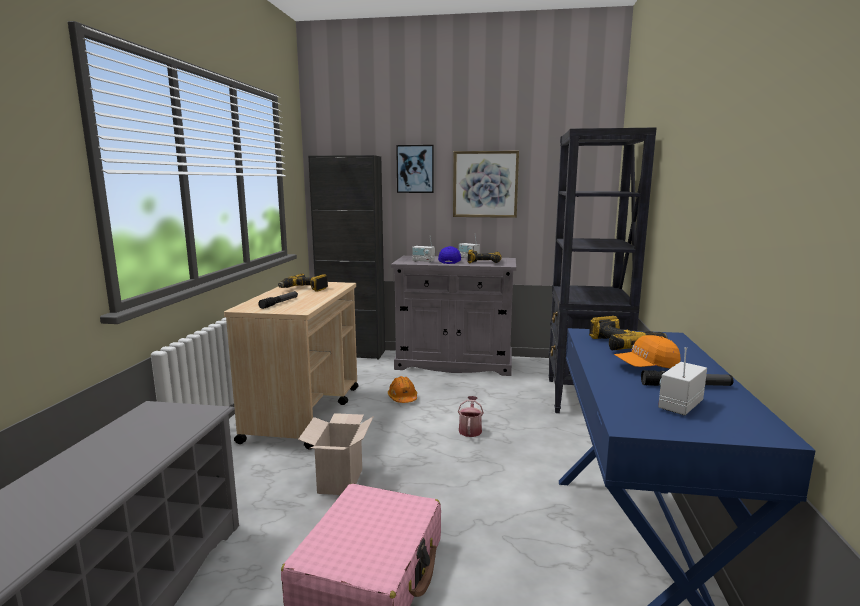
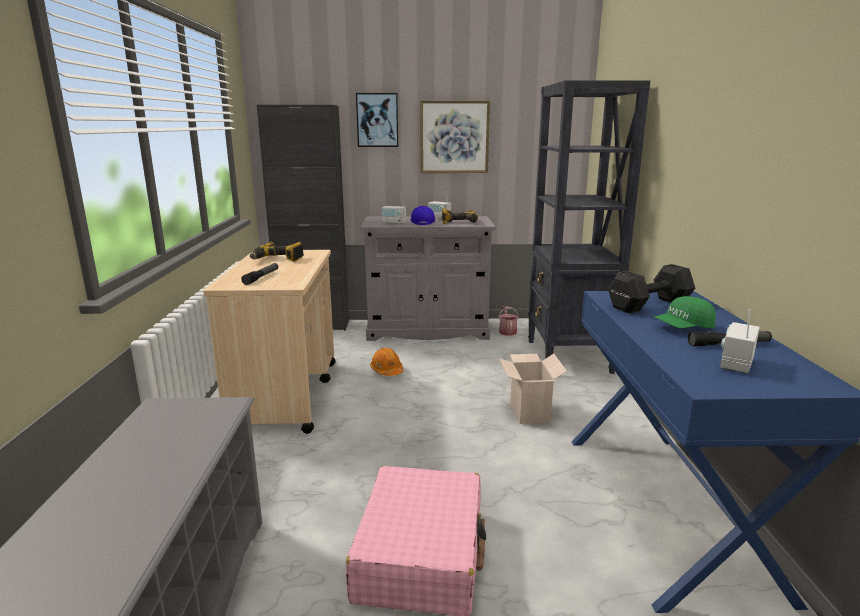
camera: 10 degrees left, 5 degrees up
(339, 480) = (352, 462): cardboard box -> cardboard box (528, 412)
(470, 429) = (468, 398): watering can -> watering can (507, 331)
(623, 344) = (647, 305): power drill -> black dumbbell
(646, 367) = (682, 328): orange cap -> green cap

